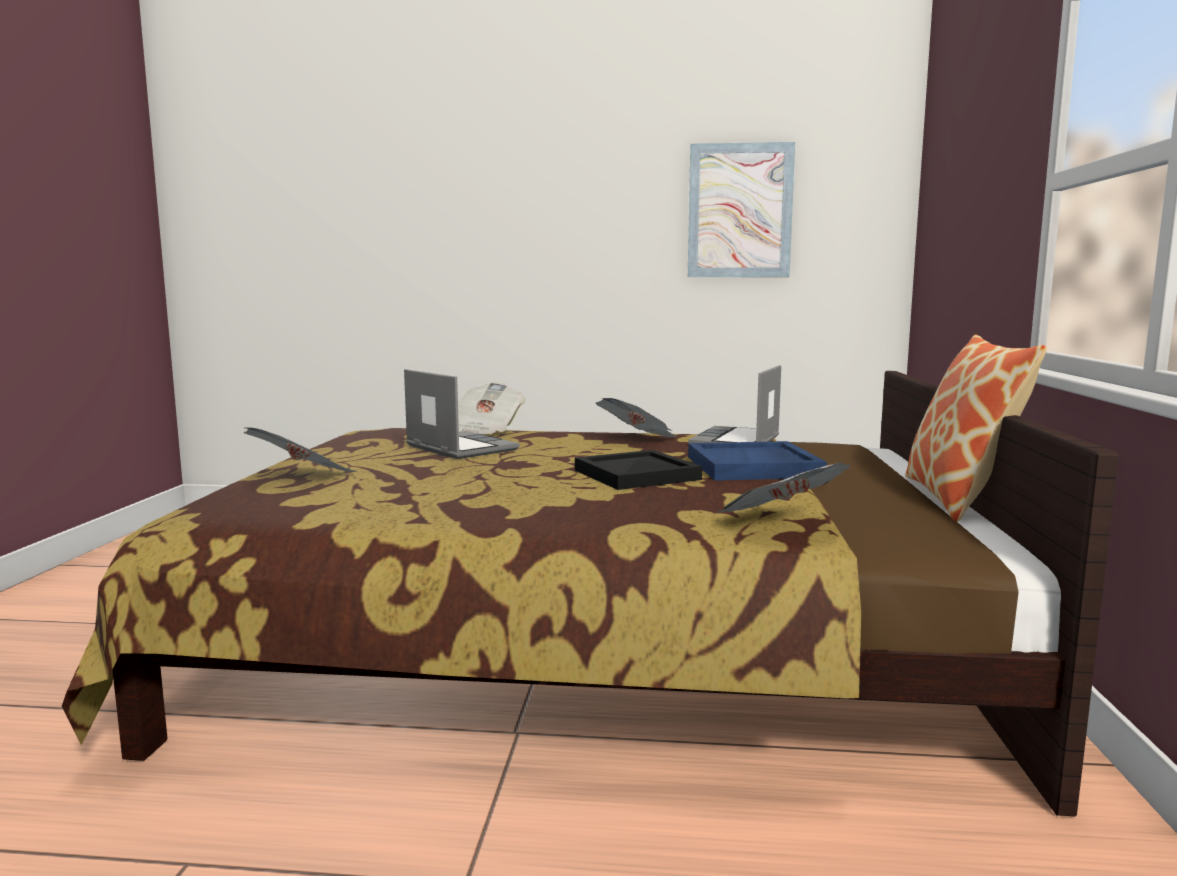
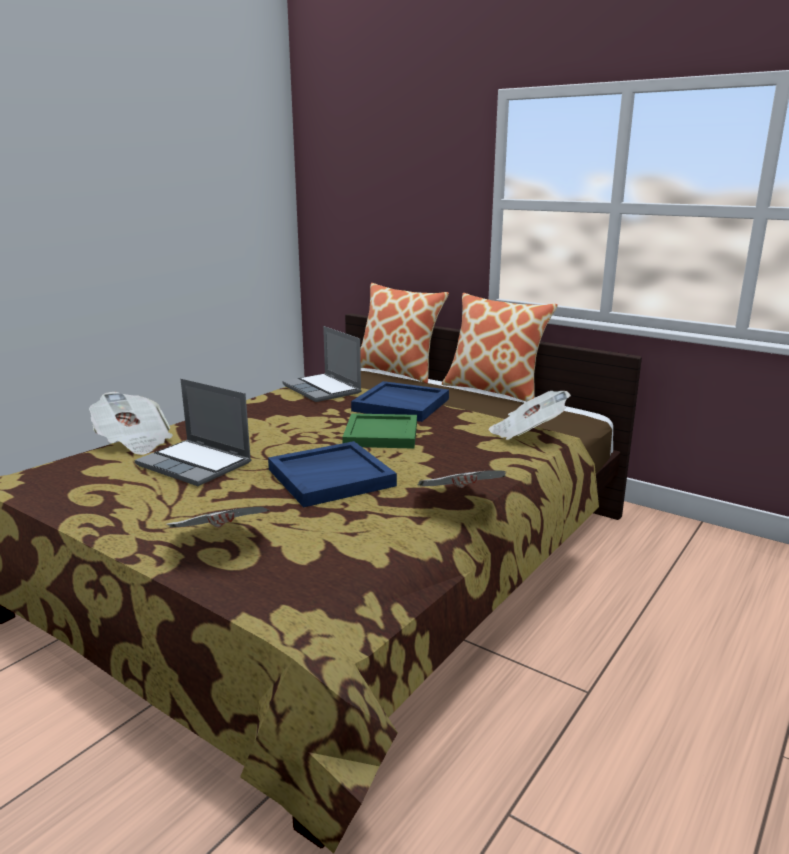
camera: 60 degrees left, 10 degrees up
(459, 448) = (196, 464): laptop -> laptop turned 135 degrees counterclockwise
(485, 479) = (331, 477): none -> blue tray
(634, 474) = (380, 435): black tray -> green tray
(638, 440) = (271, 409): newspaper -> newspaper (459, 502)
(740, 211) = (193, 191): picture -> none
(903, 457) = (398, 372): none -> pillow

